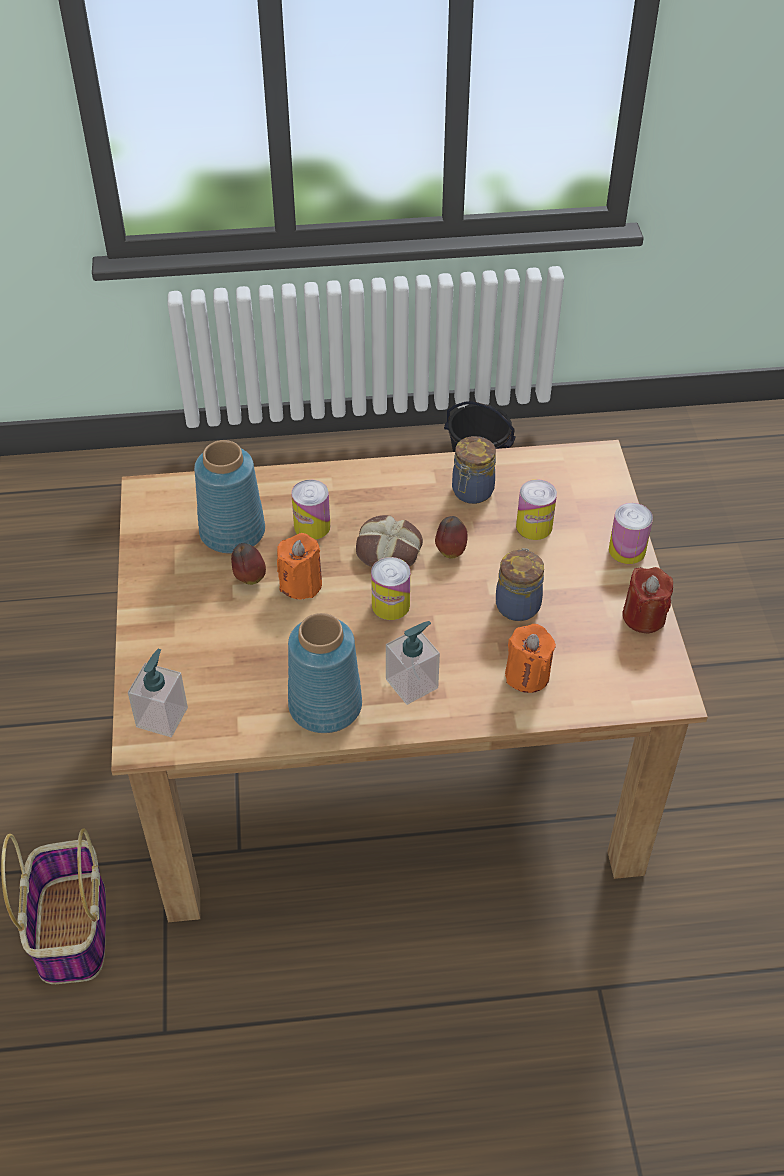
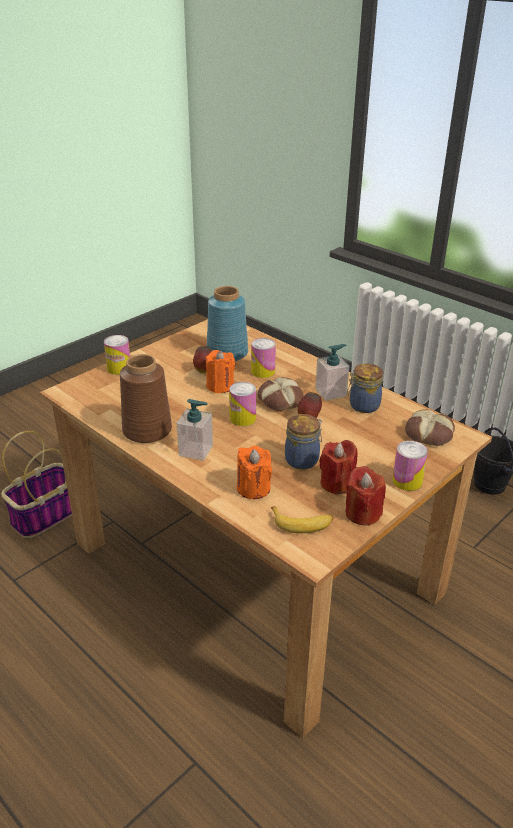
camera: 50 degrees right, 15 degrees down
(162, 717) = (86, 389): soap dispenser -> soap dispenser (331, 392)
(324, 706) = (146, 430): blue vase -> brown vase
(534, 526) = (371, 438): can -> can (119, 368)
(571, 479) = (429, 434): none -> bread
(581, 604) = (337, 483): none -> red candle
(618, 672) = (302, 523): none -> banana

